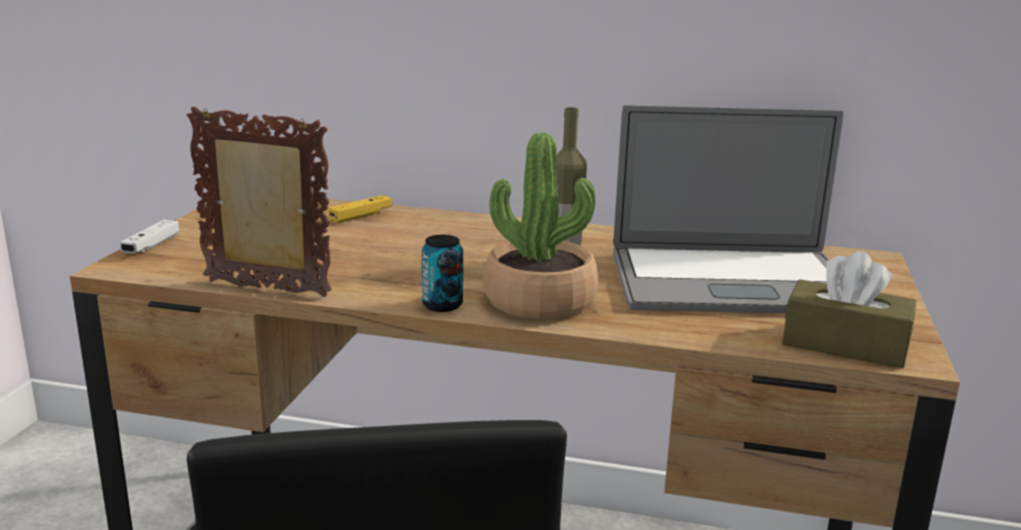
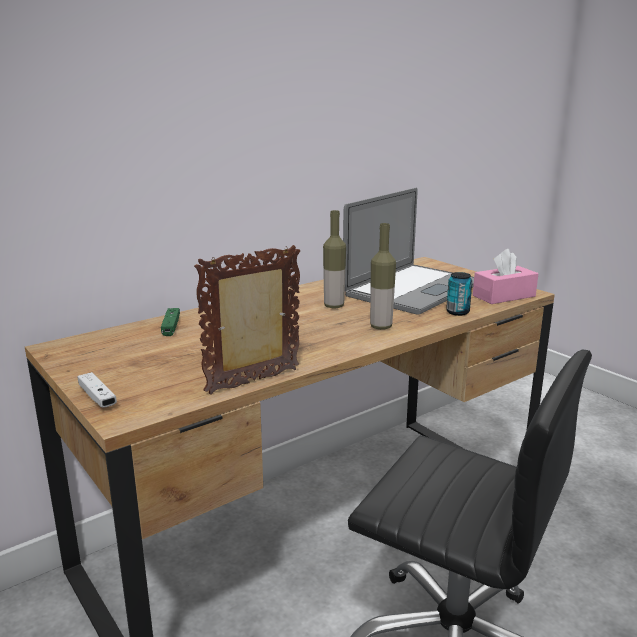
camera: 50 degrees left, 0 degrees up
(361, 216) = (171, 327): yellow game controller -> green game controller
(442, 305) = (353, 347): can -> can (457, 312)
(540, 301) = (381, 327): potted plant -> bottle
(845, 344) = (504, 296): brown tissue box -> pink tissue box

